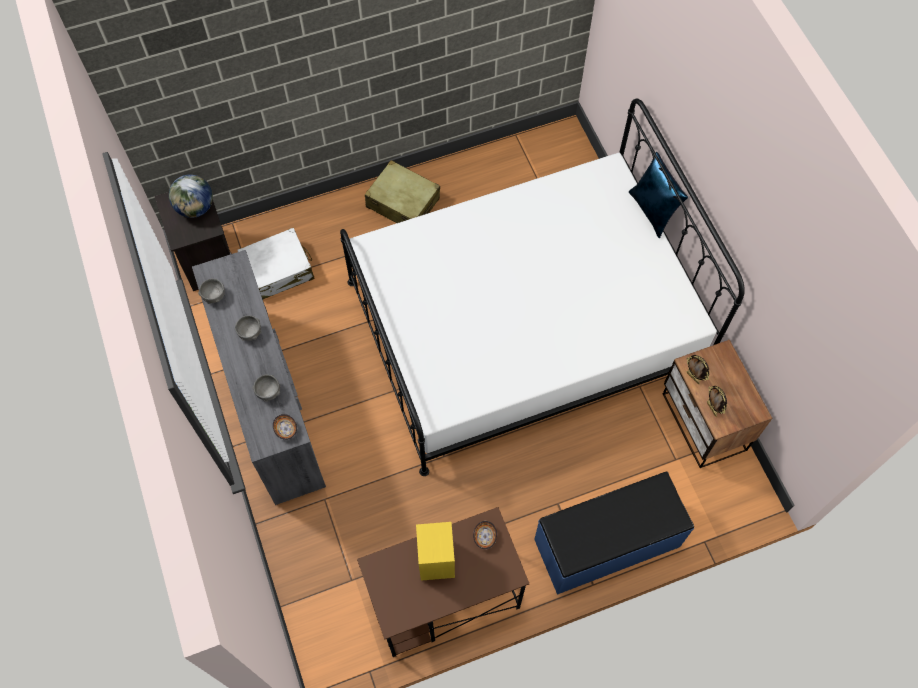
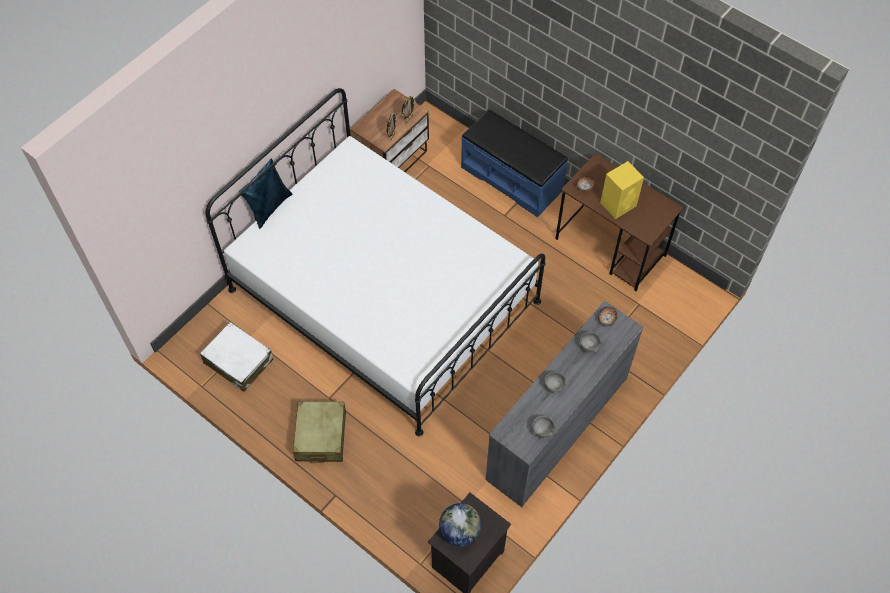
camera: 120 degrees left, 5 degrees down
(278, 270) = (442, 495): white suitcase -> white suitcase (238, 361)

